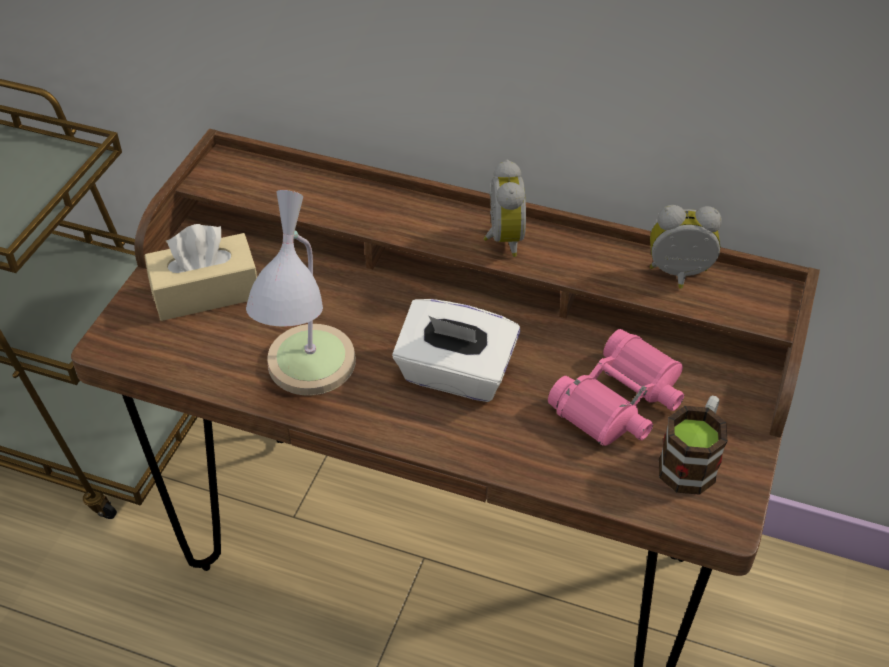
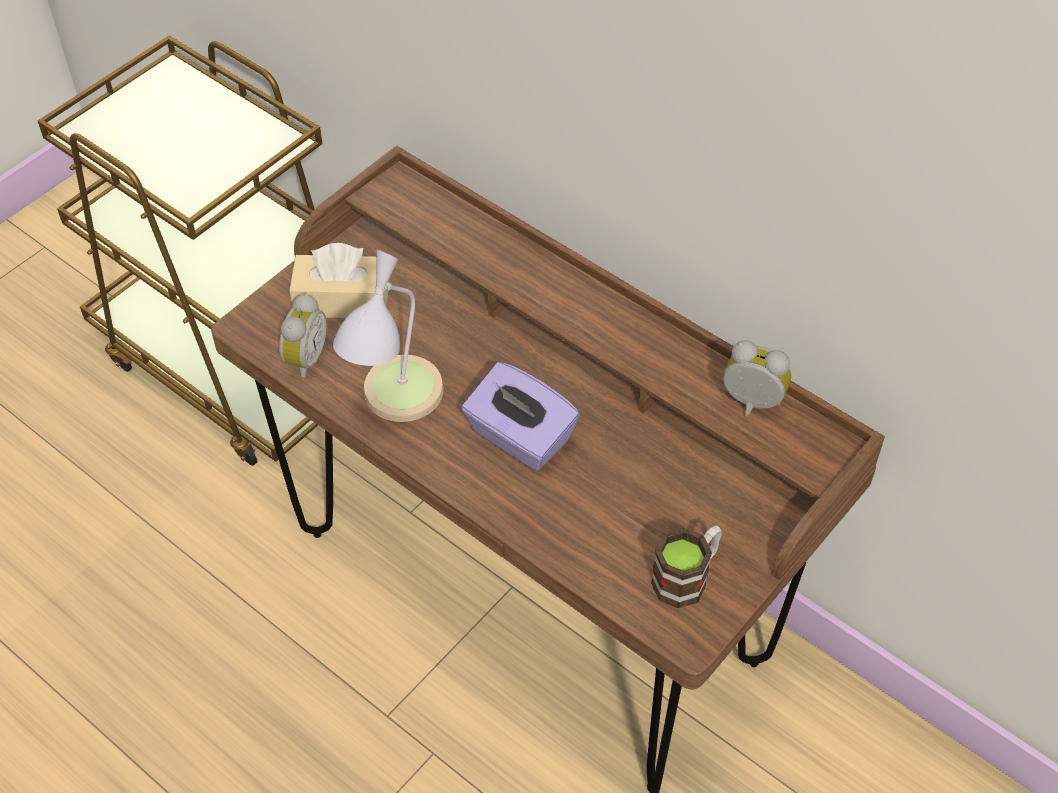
camera: 20 degrees right, 5 degrees up
(455, 375) = (519, 438): white tissue box -> purple tissue box
(502, 239) = (607, 324): alarm clock -> alarm clock (304, 359)
(620, 402) = (652, 505): pink binoculars -> none

